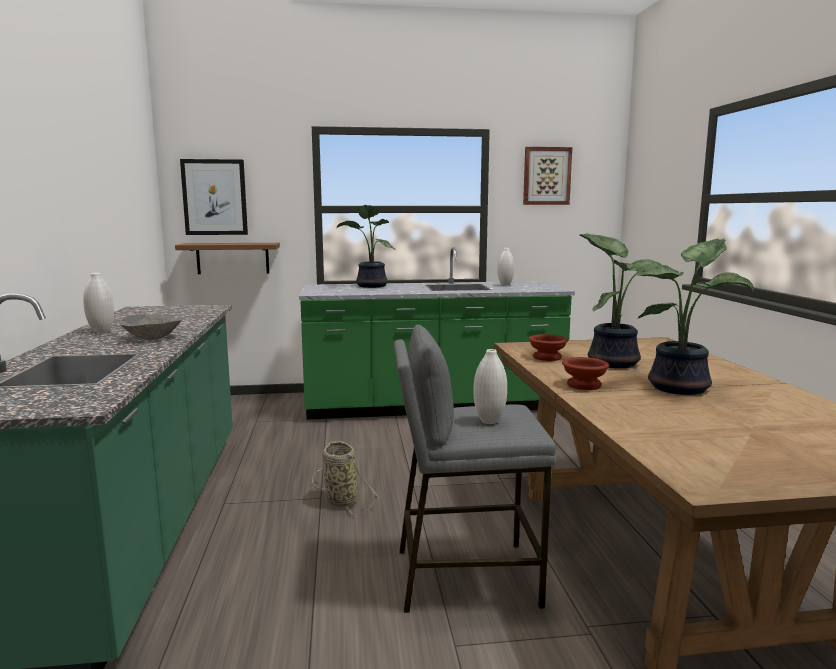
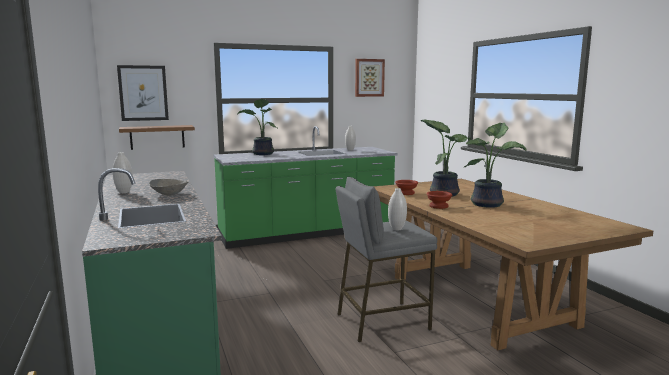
camera: 15 degrees left, 0 degrees up
(340, 500) = (283, 293): basket -> none

